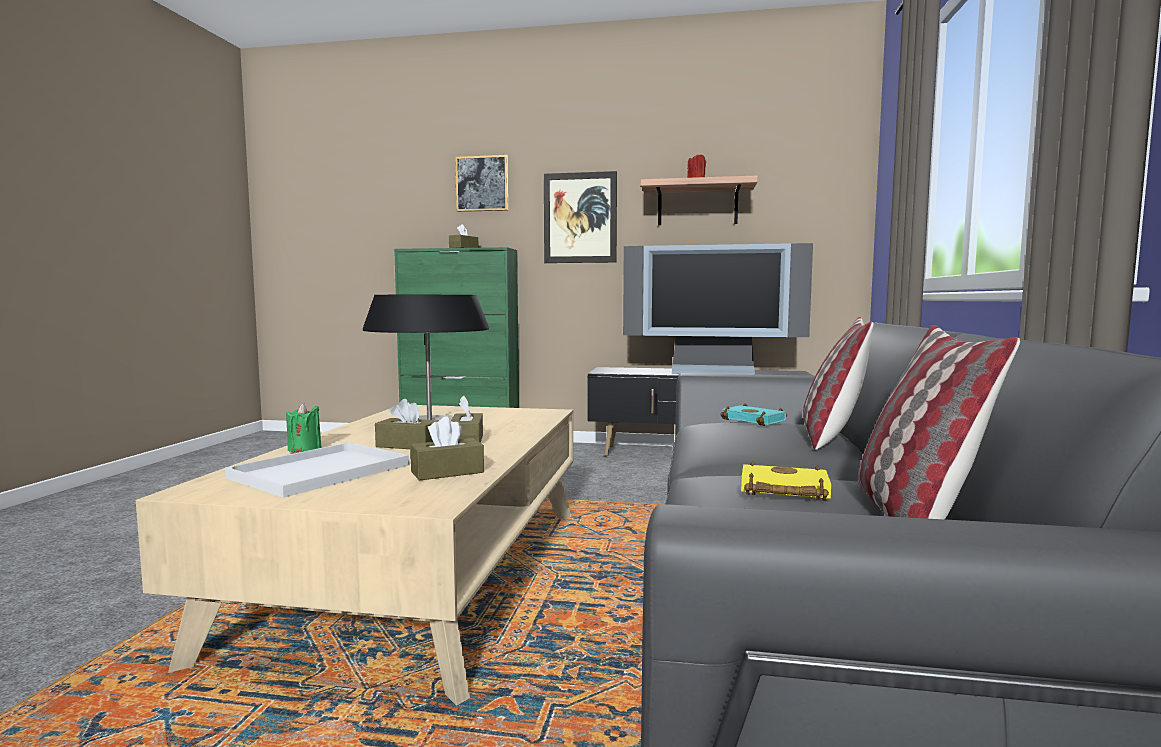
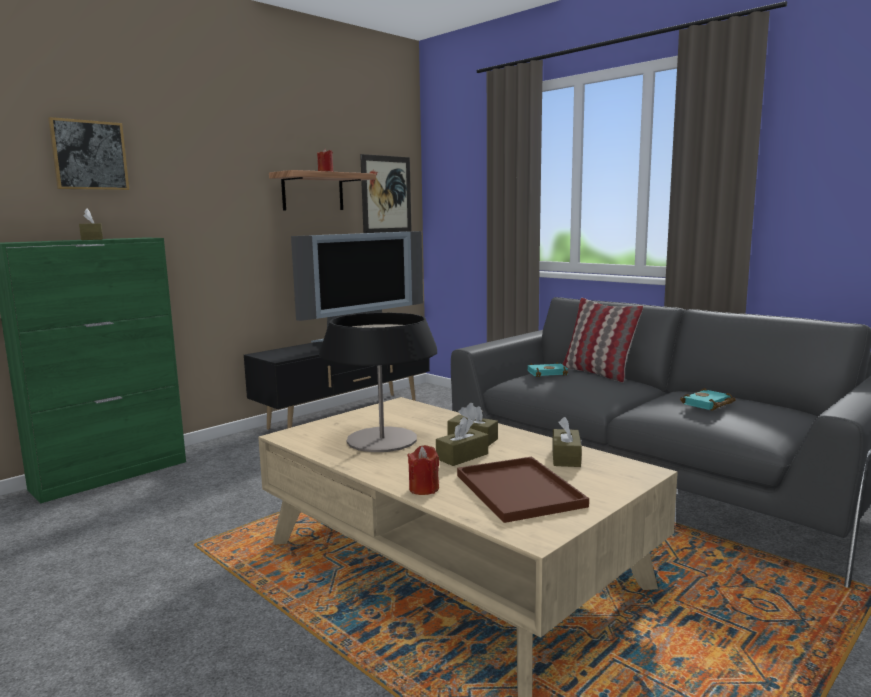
camera: 55 degrees left, 5 degrees up
(304, 449) = (424, 489): green candle -> red candle
(322, 470) = (516, 489): white tray -> brown tray
(580, 218) = (210, 201): picture -> picture (386, 195)
(781, 490) = (708, 404): yellow book -> turquoise book
(912, 516) = (749, 400): pillow -> none

